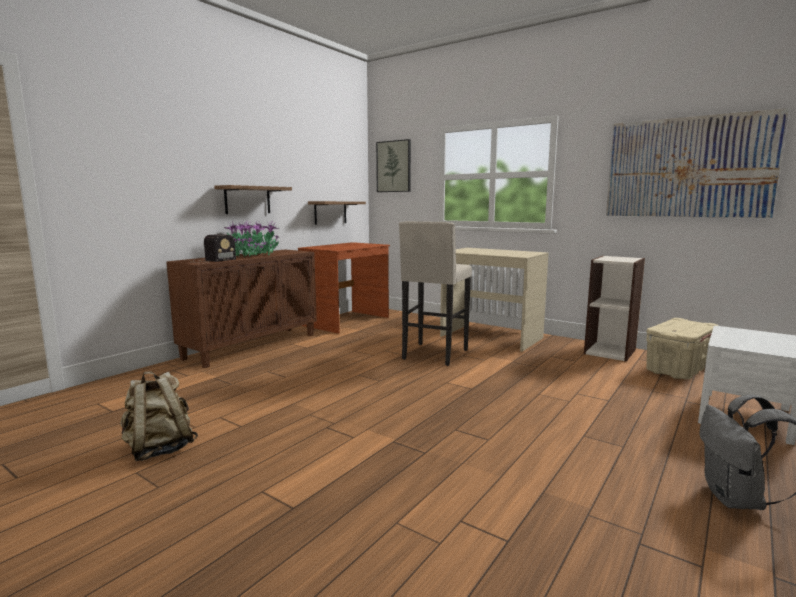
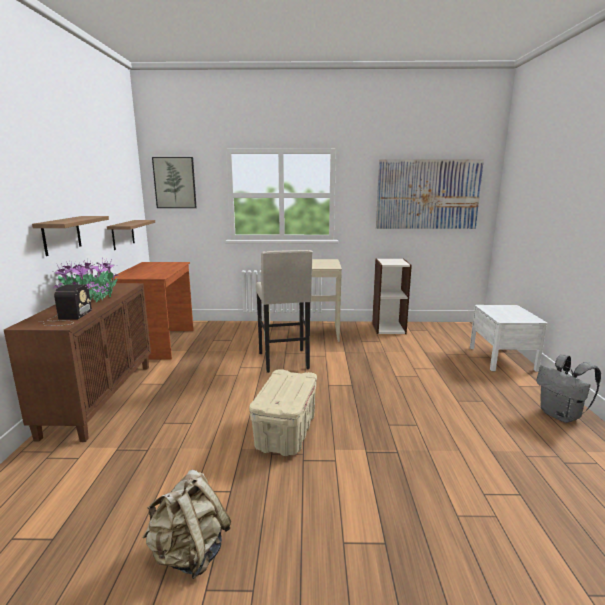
camera: 35 degrees left, 5 degrees up
(678, 369) = (437, 333): beige storage box -> beige storage box (285, 432)

